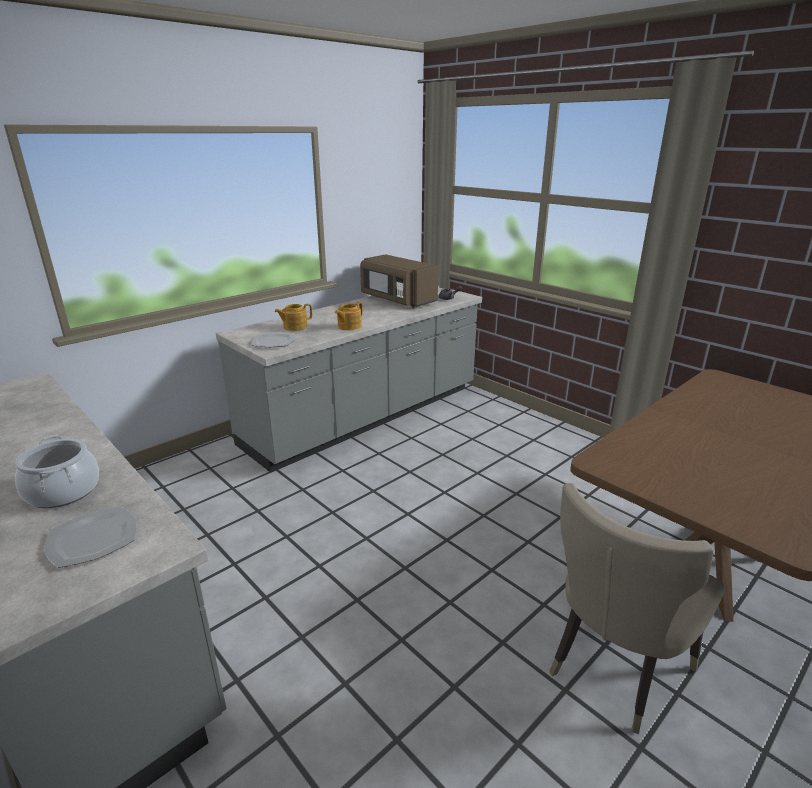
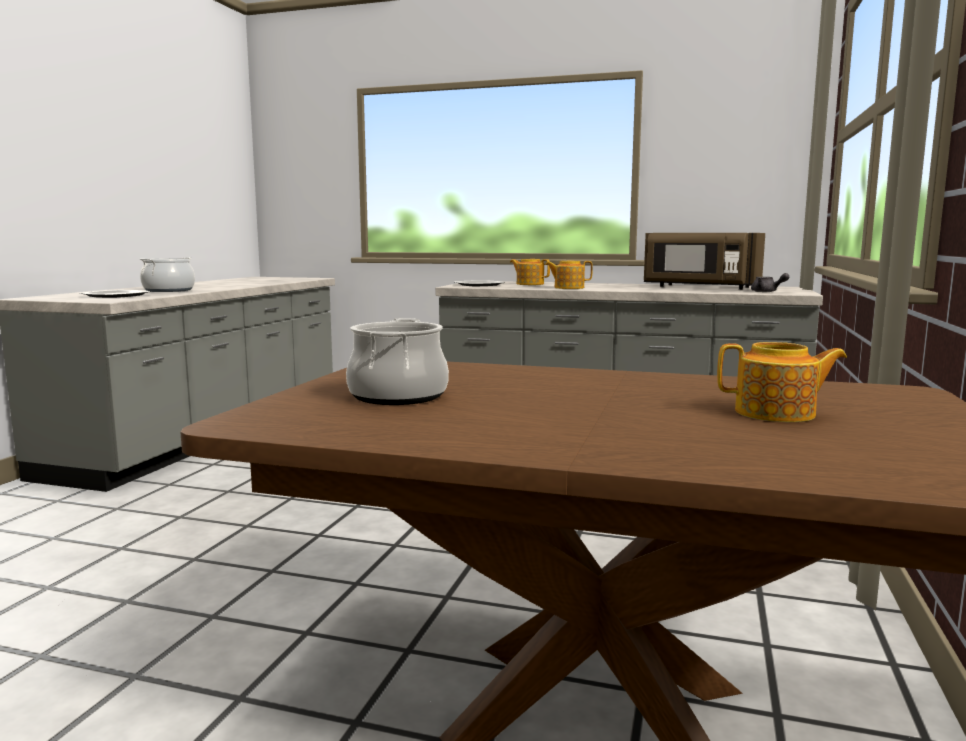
camera: 60 degrees right, 15 degrees down
(397, 300) = (700, 287): brown microwave -> brown microwave turned 75 degrees counterclockwise
(613, 669) = (263, 643): beige chair -> none
(715, 484) = (397, 396): none -> cooking pot
(762, 412) = (777, 413): none -> teapot

